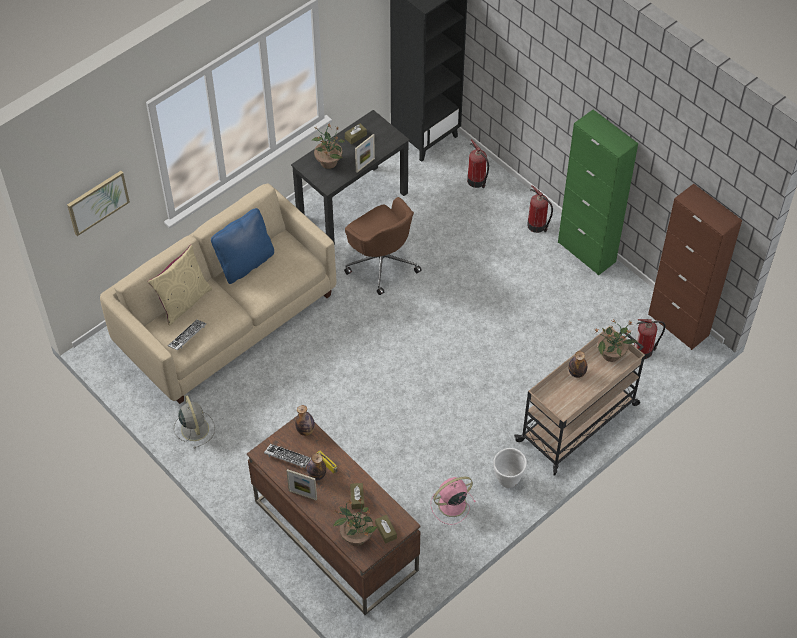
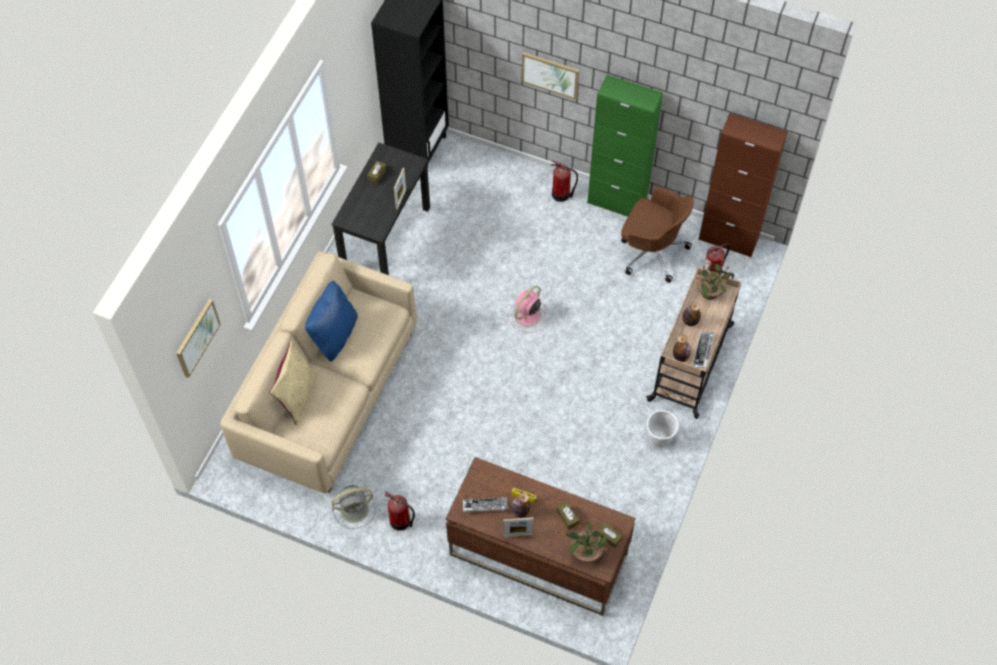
camera: 25 degrees left, 5 degrees up
(187, 336) = (320, 428): keyboard -> keyboard (703, 351)
(194, 428) = (355, 509): grey fan -> grey fan turned 120 degrees clockwise
(305, 430) = (487, 474): bottle -> bottle (681, 357)
(328, 162) = (365, 208): potted plant -> none
(381, 262) = (441, 282): brown office chair -> brown office chair (651, 251)
(451, 505) = (623, 483): pink fan -> pink fan (526, 316)
(477, 181) = (486, 172): fire extinguisher -> fire extinguisher (401, 521)
(548, 96) = (550, 74): none -> picture

